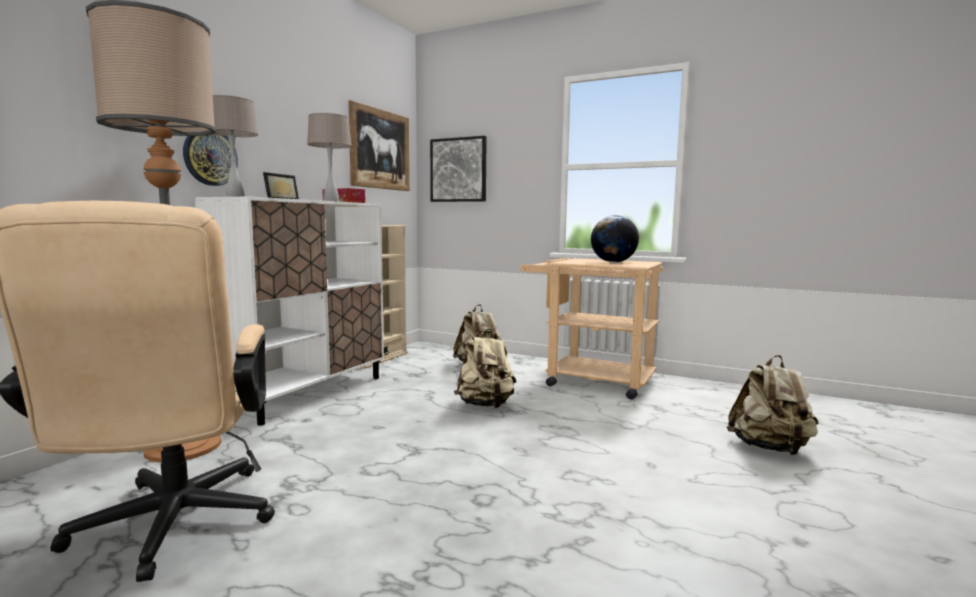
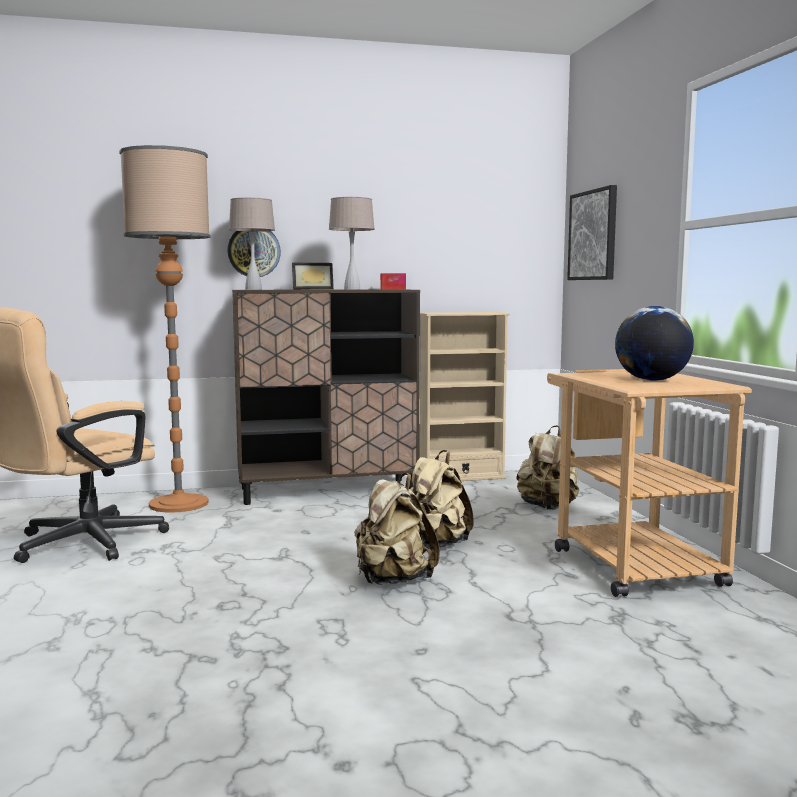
camera: 50 degrees right, 0 degrees up
(307, 393) = (328, 491): white cabinet -> brown cabinet
(380, 149) = (489, 218): picture -> none
(770, 448) = (617, 710): beige backpack -> beige backpack (392, 580)

